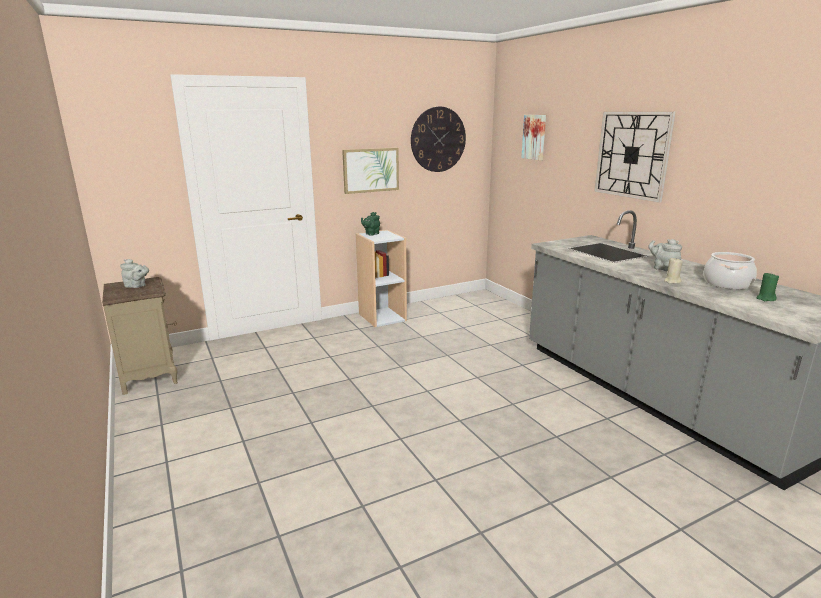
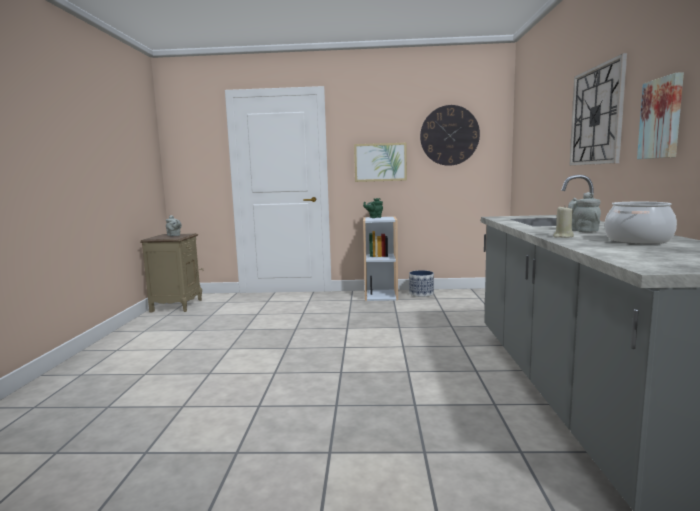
camera: 30 degrees right, 10 degrees down
(419, 308) = (421, 294): none -> planter
(535, 137) = (535, 122): picture -> picture (662, 118)
(765, 299) = (658, 250): green candle -> none

